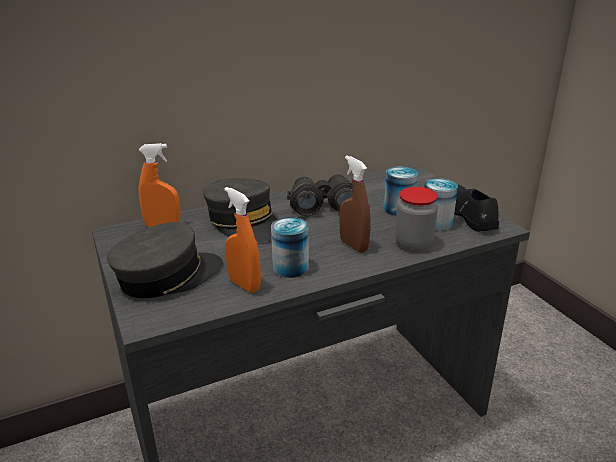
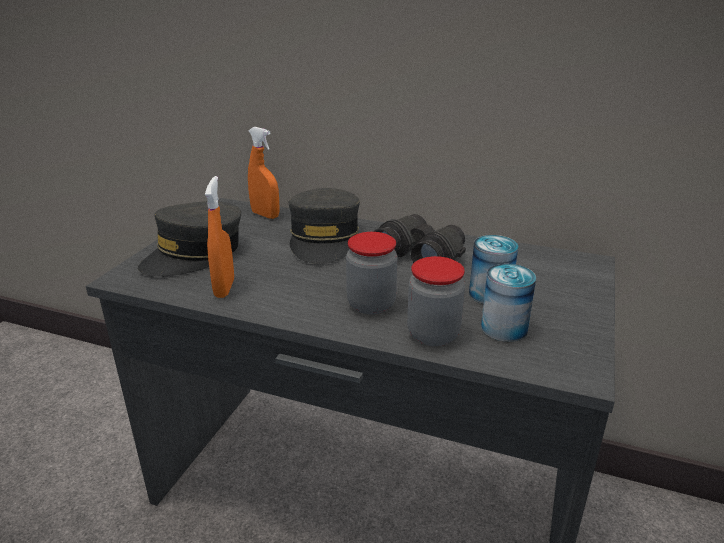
camera: 45 degrees right, 0 degrees up
(168, 276) = (194, 254): grey cap -> grey cap turned 120 degrees clockwise
(290, 268) = (282, 294): can -> none
(353, 246) = (371, 304): brown spray bottle -> jar
(469, 214) = (566, 339): black shoe -> none

